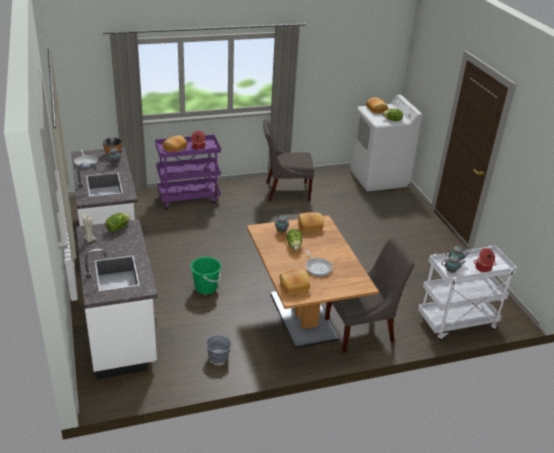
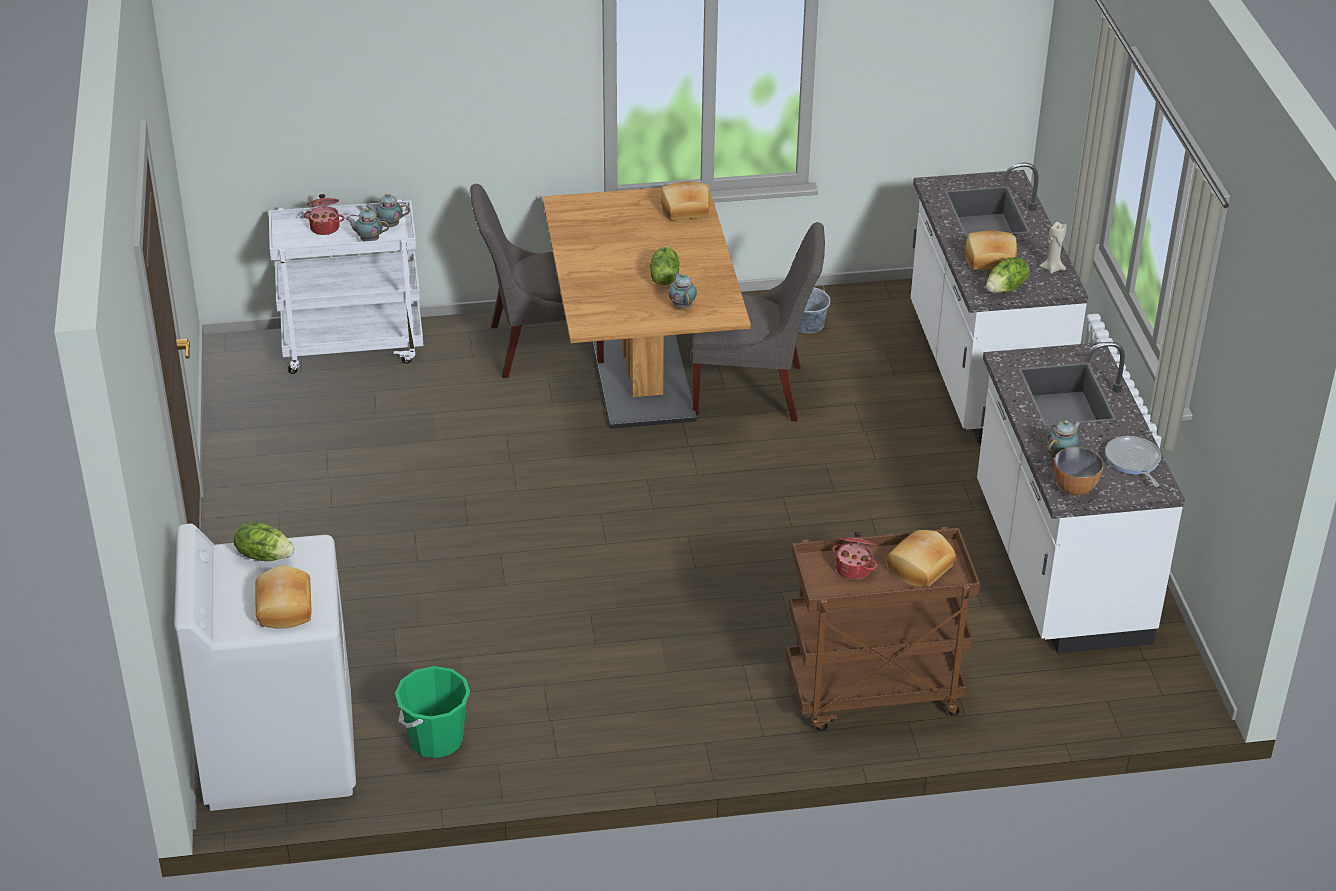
camera: 170 degrees left, 5 degrees up
(189, 198) = (872, 695): purple cart -> brown cart
(206, 287) = (827, 441): green bucket -> green bucket (436, 740)
(285, 191) = (591, 709): grey chair -> grey chair (753, 391)
(310, 226) = (619, 315): bread -> bread (990, 260)
(318, 267) = (633, 236): frying pan -> none

